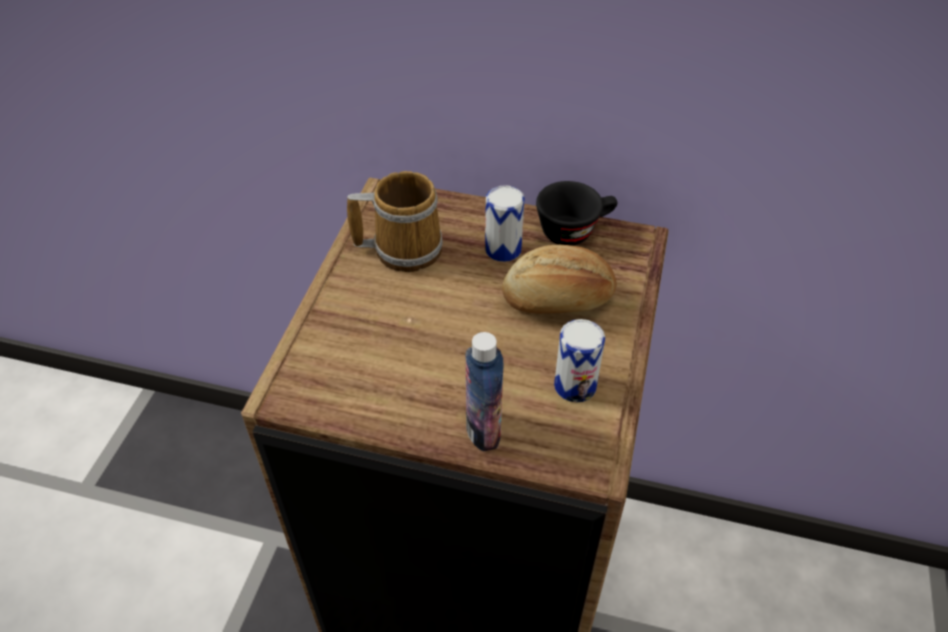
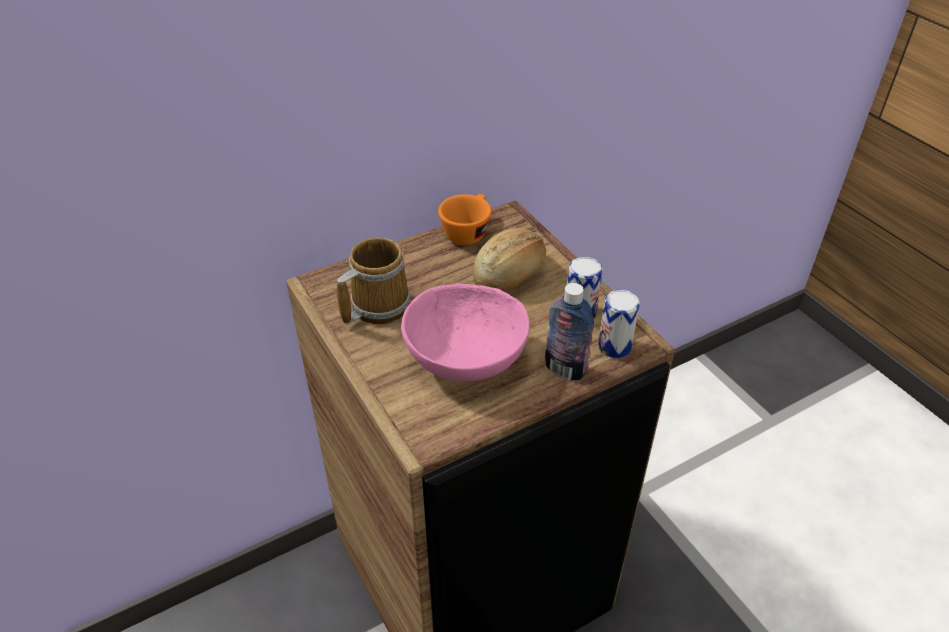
camera: 45 degrees left, 5 degrees down
(408, 349) = (464, 360): none -> pink bowl
(503, 249) = (440, 268): can -> can (614, 346)
(574, 230) = (467, 231): black cup -> orange cup

